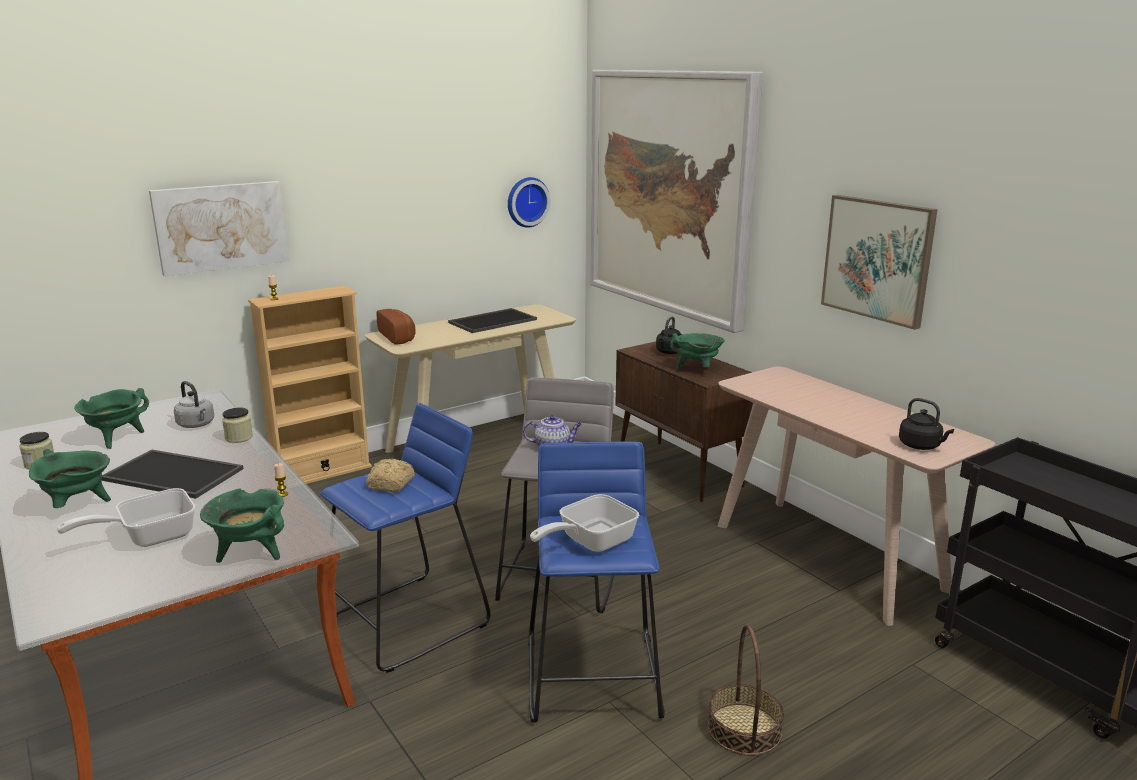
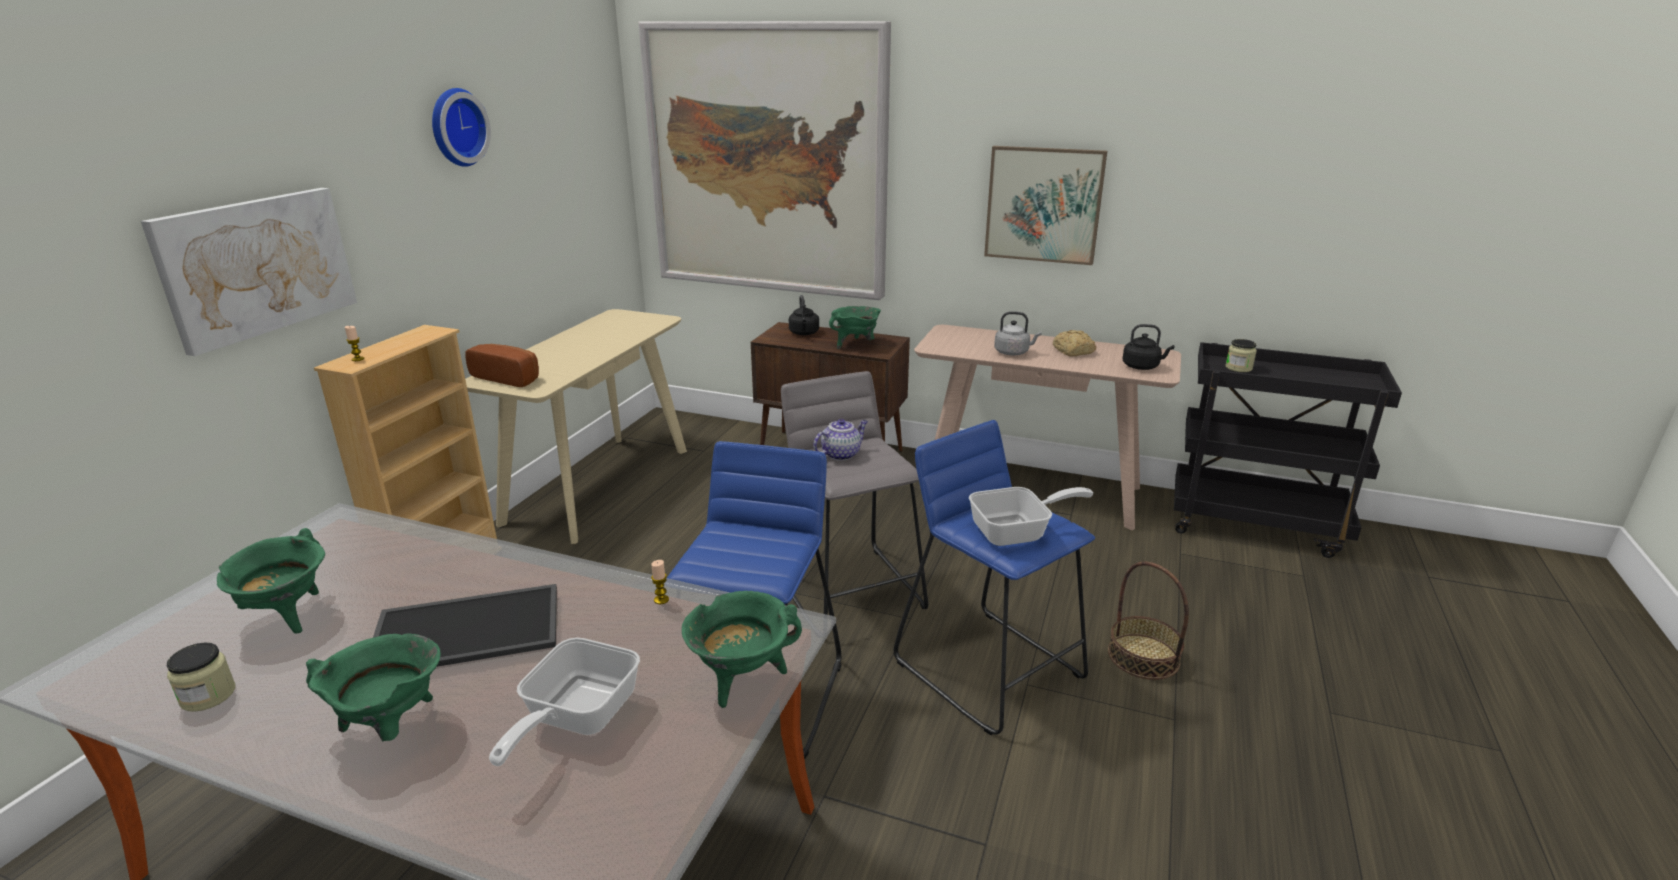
camera: 35 degrees left, 5 degrees up
(197, 425) = (389, 557): grey kettle -> grey kettle (1013, 352)
(239, 437) = (482, 554): jar -> jar (1238, 368)
(390, 485) = (743, 546): bread -> bread (1073, 351)
(492, 321) = (592, 336): tray -> none
(526, 201) = (585, 187): wall clock -> wall clock (455, 127)
(590, 542) = (1017, 532): frying pan -> frying pan turned 120 degrees counterclockwise

